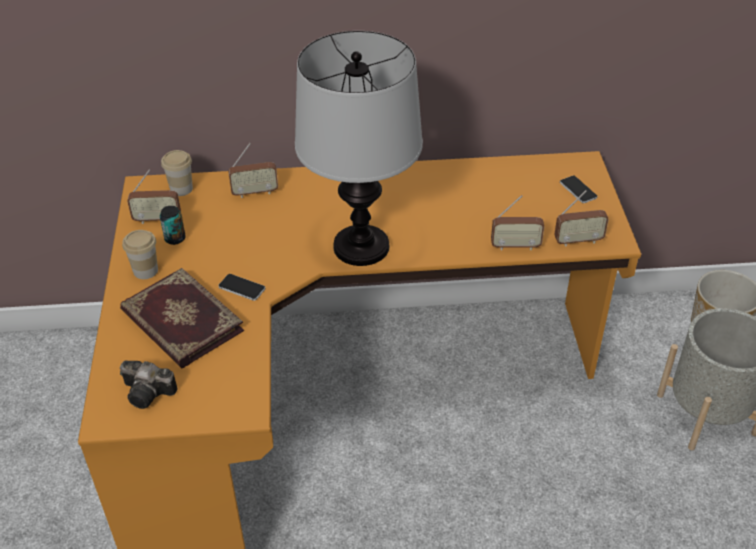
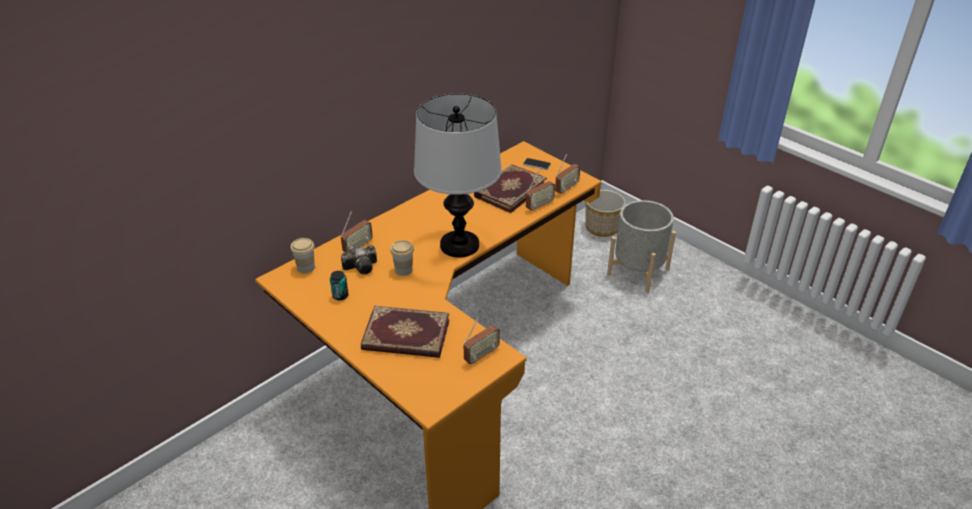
camera: 40 degrees left, 5 degrees down
(145, 271) = (345, 322): cup -> cup (403, 270)
(150, 393) = (437, 380): camera -> camera (363, 267)
(157, 219) = (313, 291): radio -> radio (481, 355)
(242, 288) = (418, 300): phone -> none
(502, 207) = (509, 190): none -> book

